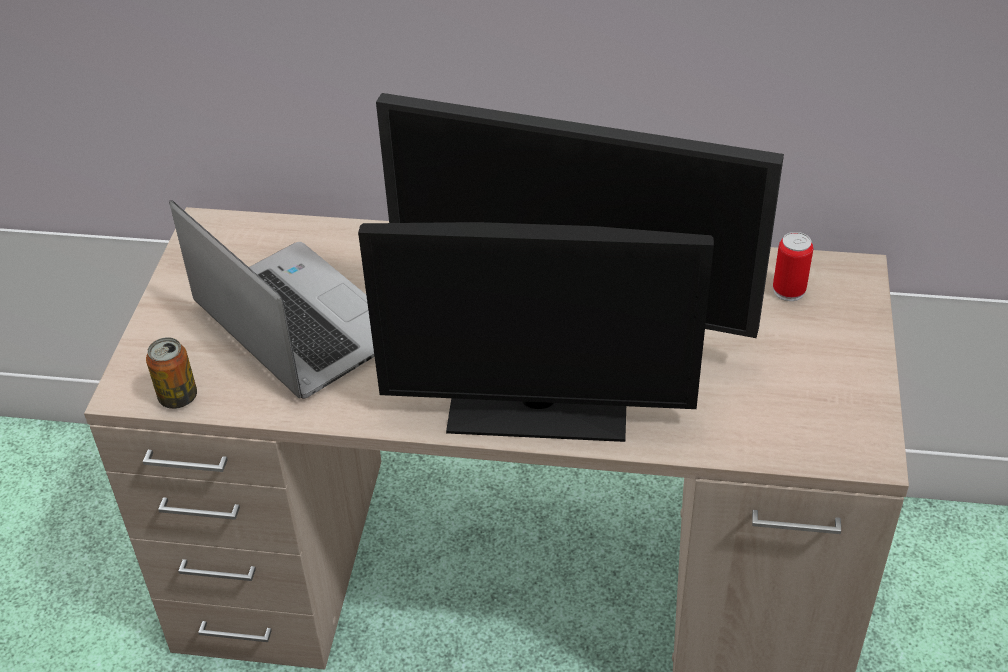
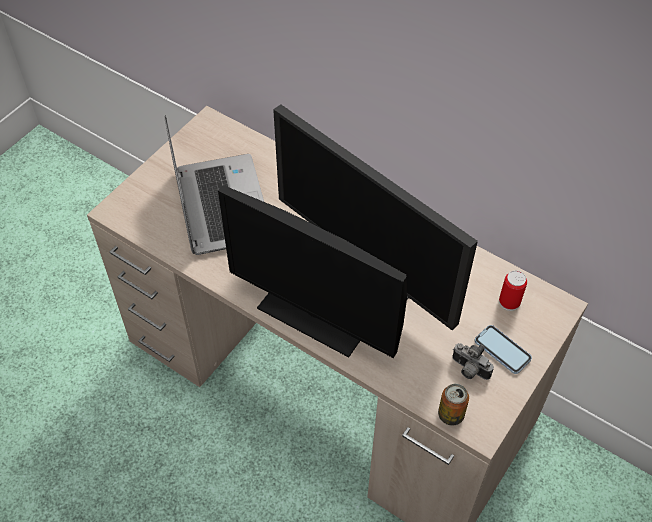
camera: 25 degrees right, 10 degrees up
(178, 397) = (136, 225): can -> can (450, 415)
(798, 390) = (468, 370): none -> camera
(823, 349) = (502, 350): none -> phone

